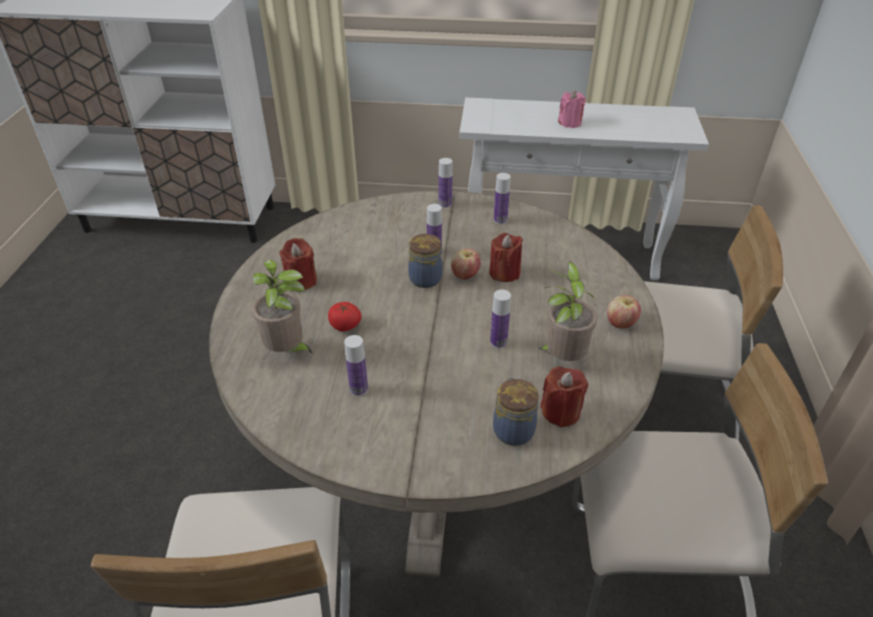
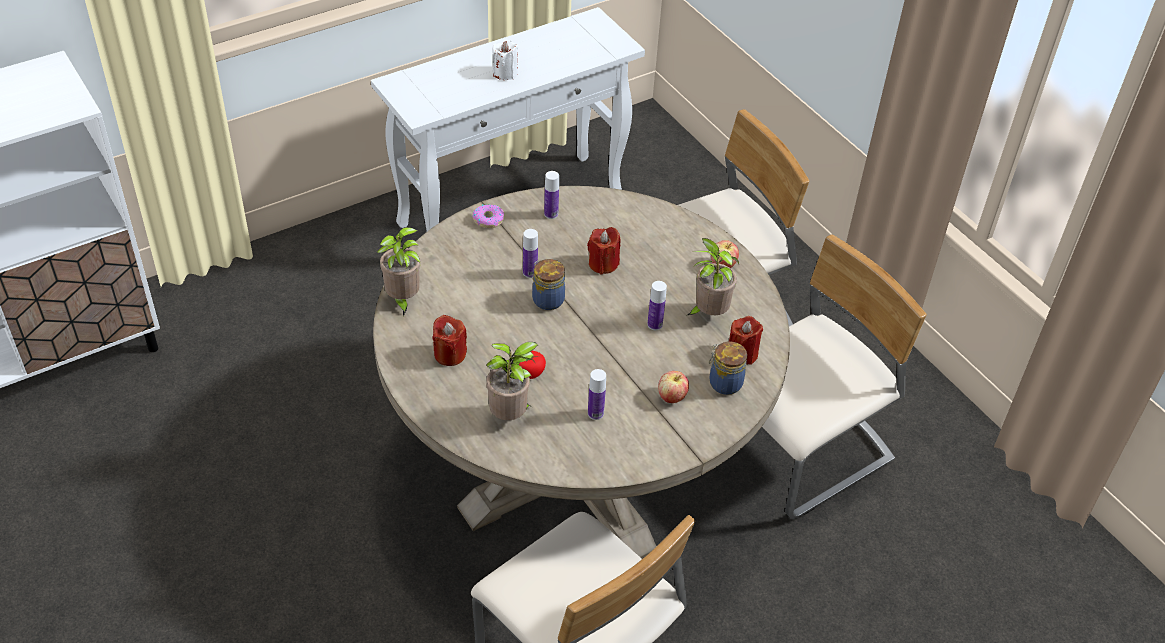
camera: 40 degrees left, 5 degrees up
(316, 229) = (402, 300): none -> potted plant
(445, 204) = (488, 219): bottle -> donut
(465, 275) = (575, 281): apple -> apple (672, 397)
(570, 123) = (505, 73): pink candle -> white candle

